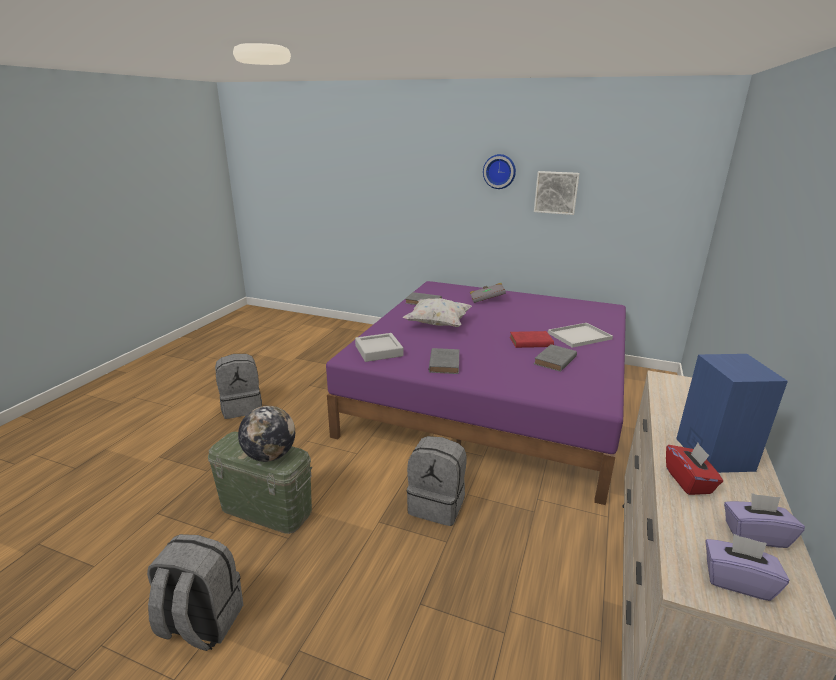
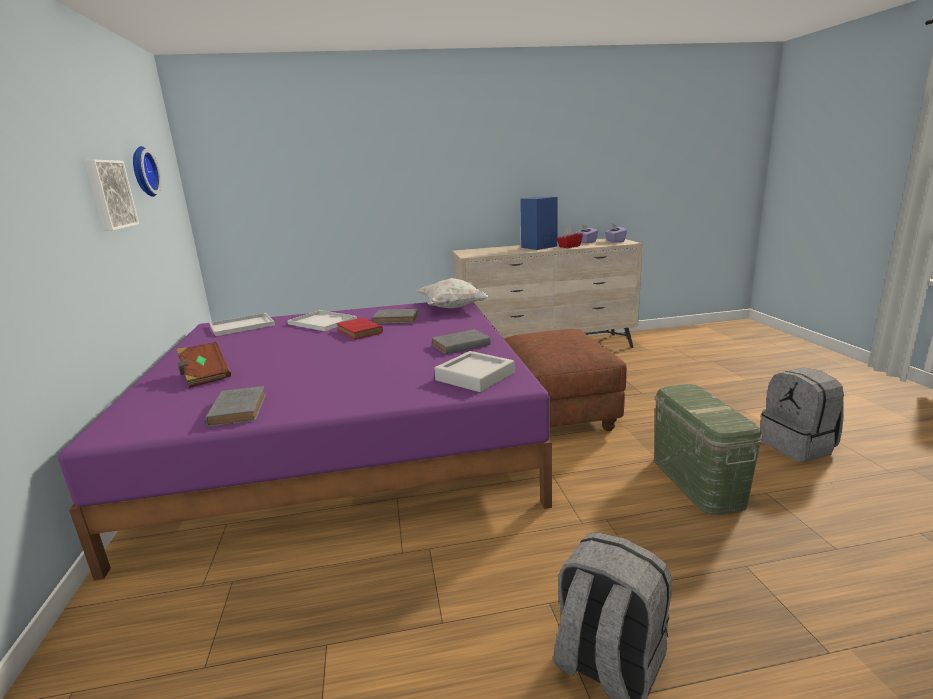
camera: 120 degrees left, 5 degrees down
(270, 455) = (697, 397): globe -> none
(437, 324) = (344, 375): white pillow -> white pillow (453, 308)
(437, 505) = (558, 413): grey backpack -> brown ottoman
(487, 299) = (204, 375): grey book -> brown book
(499, 171) = (47, 163): wall clock -> wall clock (142, 172)
(597, 313) = (241, 326): none -> white tray

